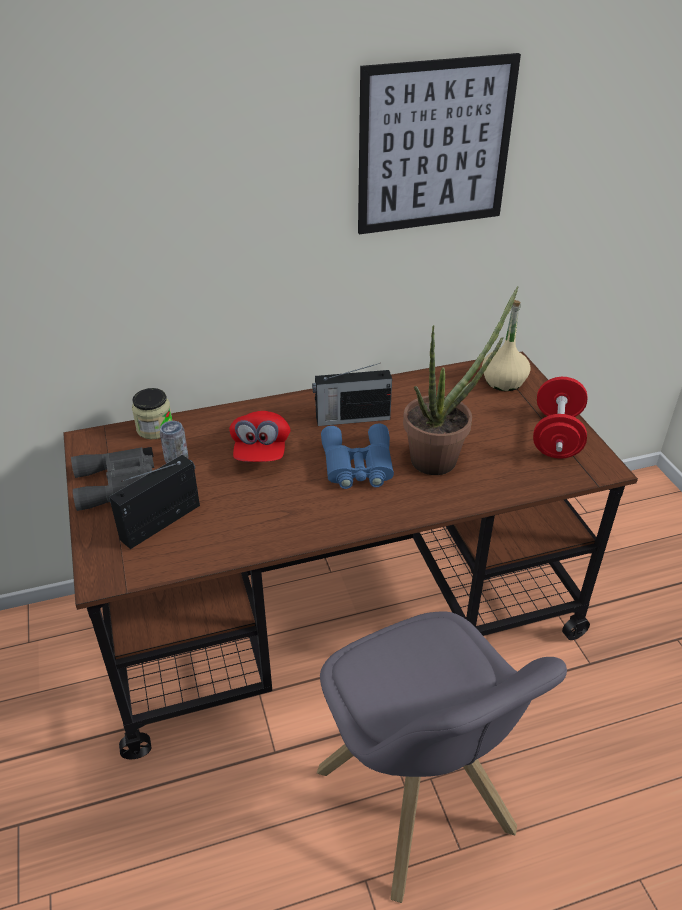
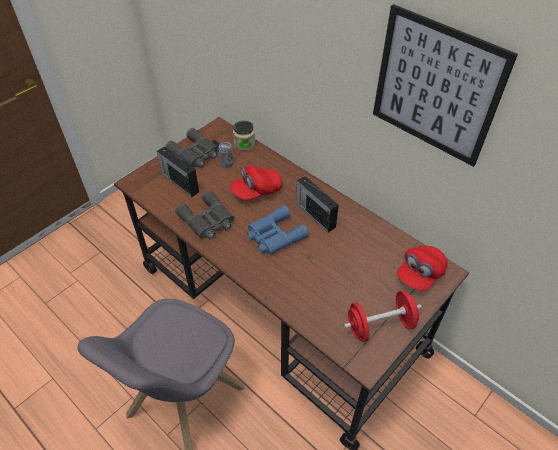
camera: 60 degrees right, 10 degrees up
(162, 521) = (179, 182): radio -> radio turned 150 degrees counterclockwise
(273, 518) = (207, 221): none -> grey binoculars
(442, 457) = (311, 271): potted plant -> none
(503, 381) = (420, 274): beige bottle -> red cap

